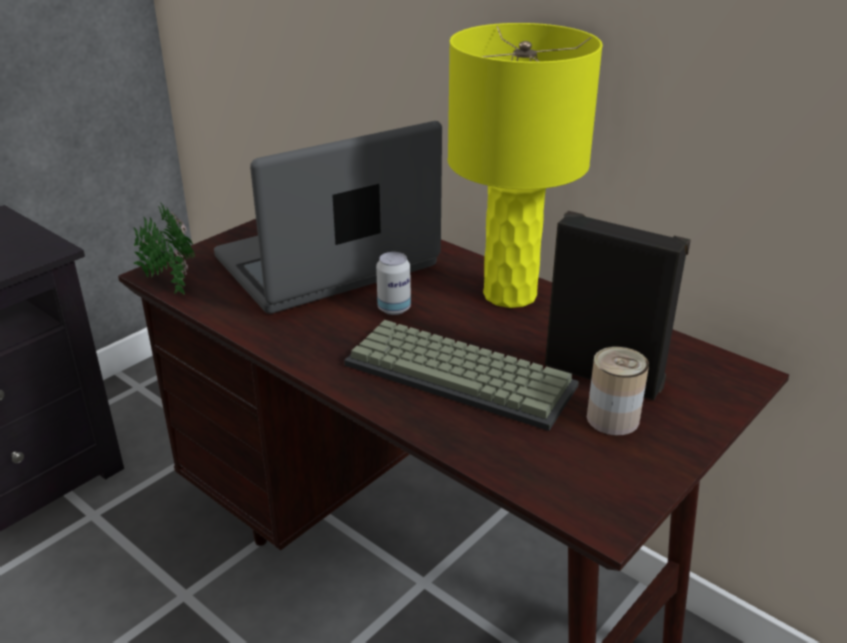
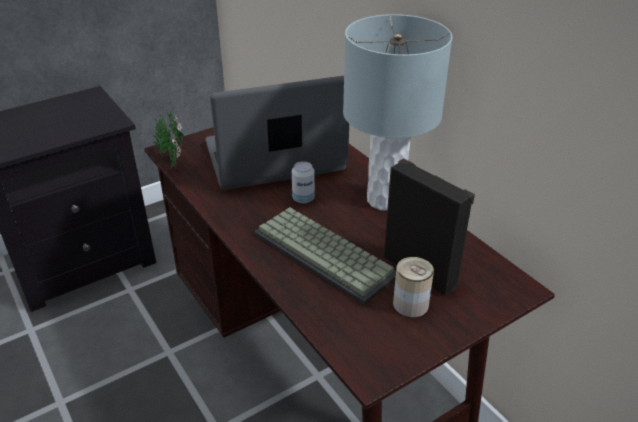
camera: 15 degrees right, 5 degrees up
(509, 294) = (385, 199): yellow table lamp -> grey table lamp

